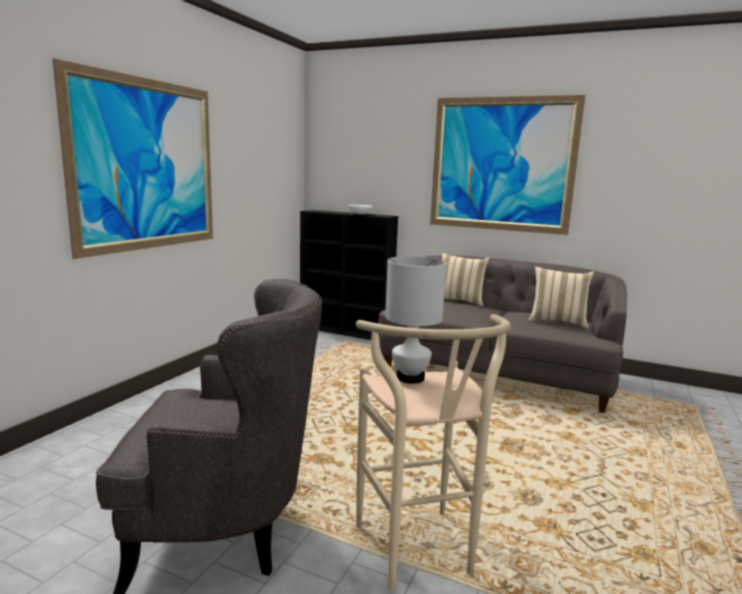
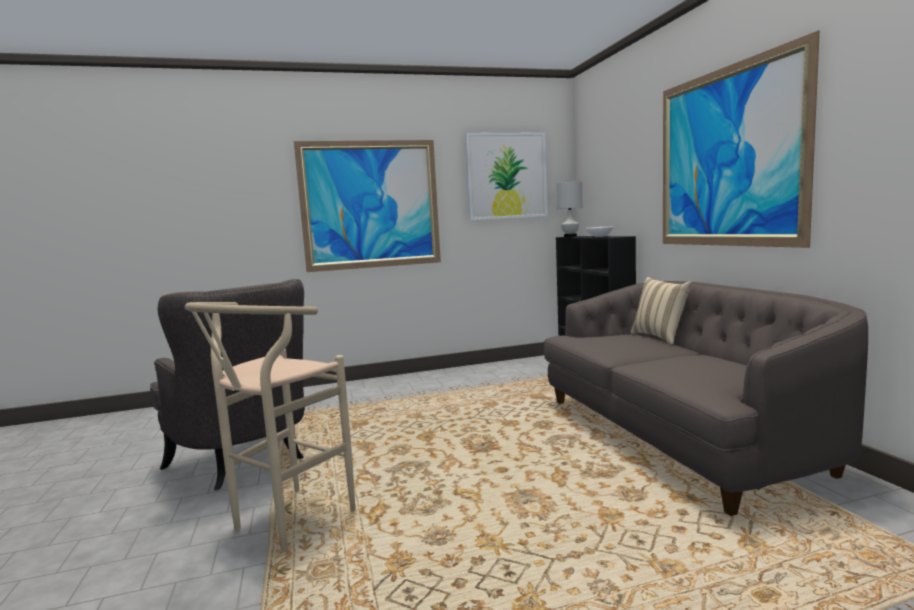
camera: 50 degrees right, 5 degrees down
(263, 144) = (506, 176): none -> picture
(409, 377) = (298, 362): white table lamp -> white table lamp (570, 236)
(557, 322) = (712, 370): beige pillow -> none

